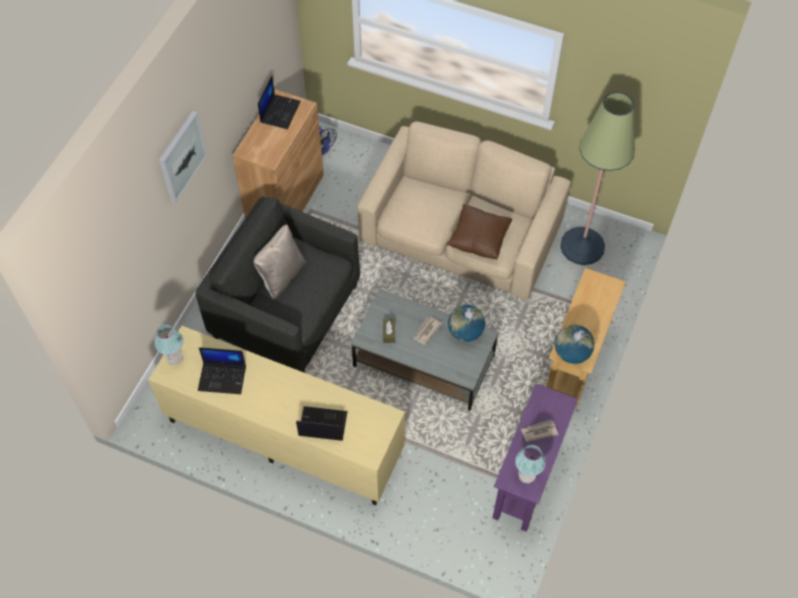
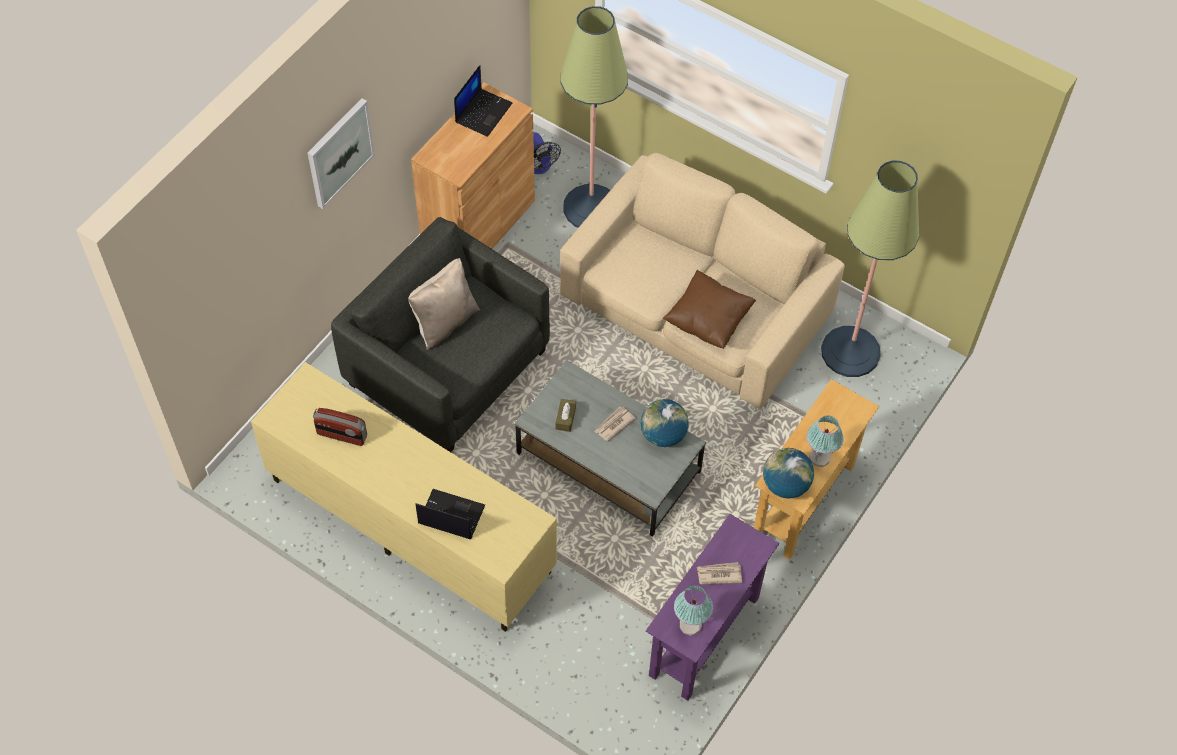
camera: 10 degrees right, 0 degrees up
(174, 358) = (288, 400): table lamp -> table lamp (819, 458)
(223, 377) = (342, 435): laptop -> radio
(366, 173) = (591, 208): none -> floor lamp

